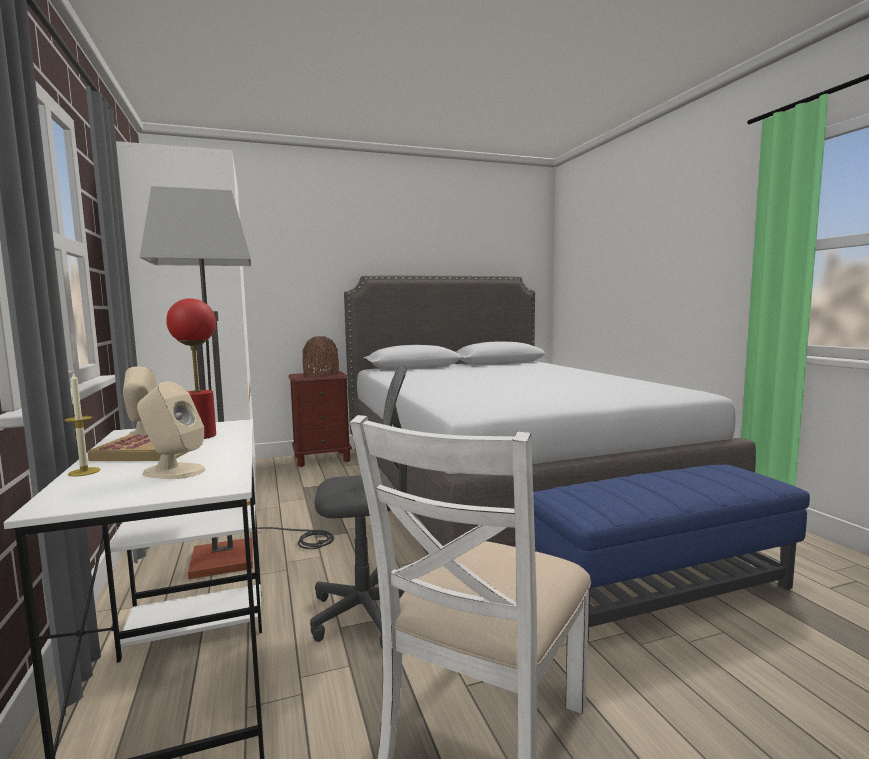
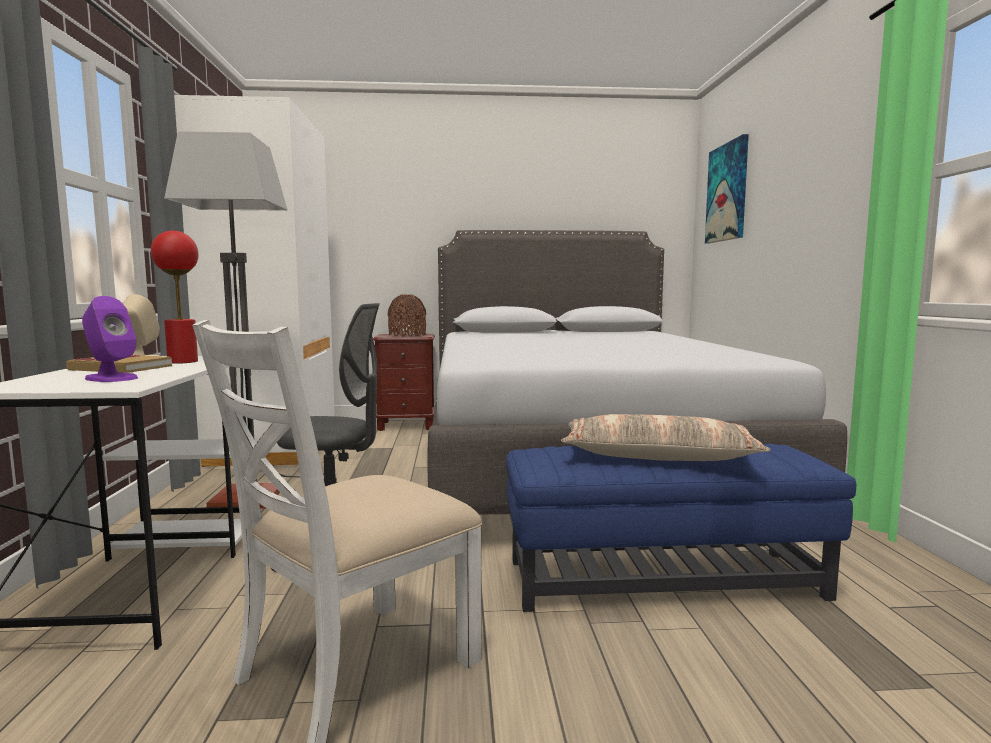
camera: 15 degrees right, 0 degrees up
(84, 472) = (50, 375): candle -> none
(173, 471) = (111, 378): beige speaker -> purple speaker
(591, 246) = (727, 192): none -> picture
(664, 488) = (658, 456): none -> pillow

